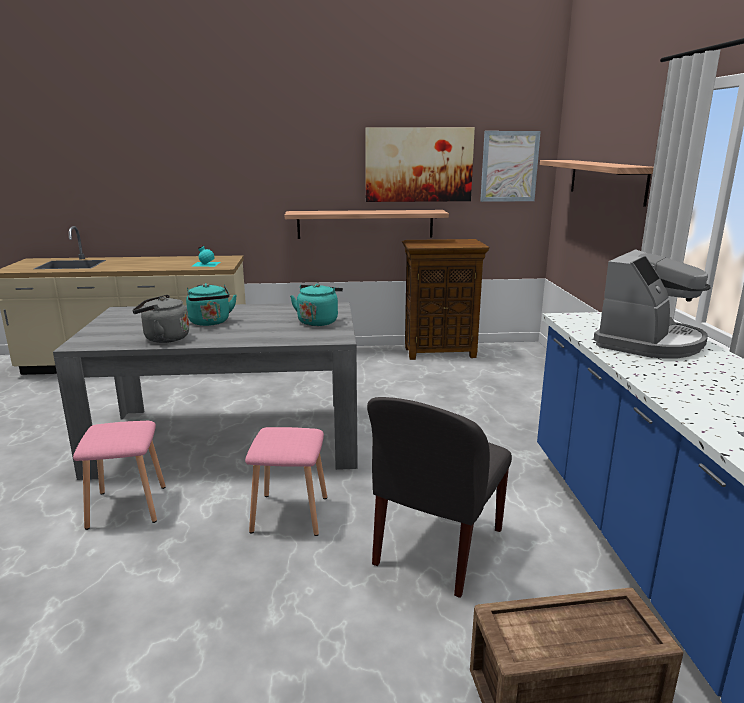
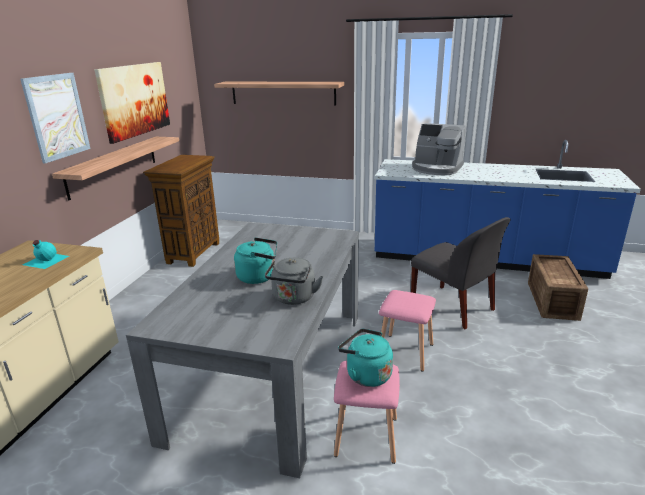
camera: 70 degrees left, 5 degrees up
(318, 321) = (295, 236): turquoise kettle -> turquoise kettle (366, 374)
(509, 166) = (179, 91): picture -> picture (57, 116)
(649, 343) = (436, 169): coffee machine -> coffee machine turned 150 degrees clockwise

